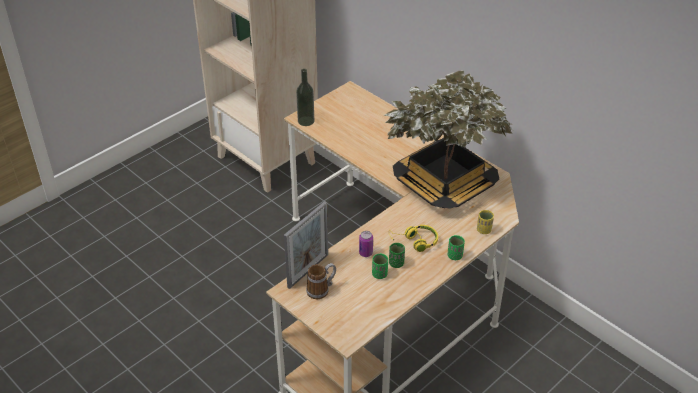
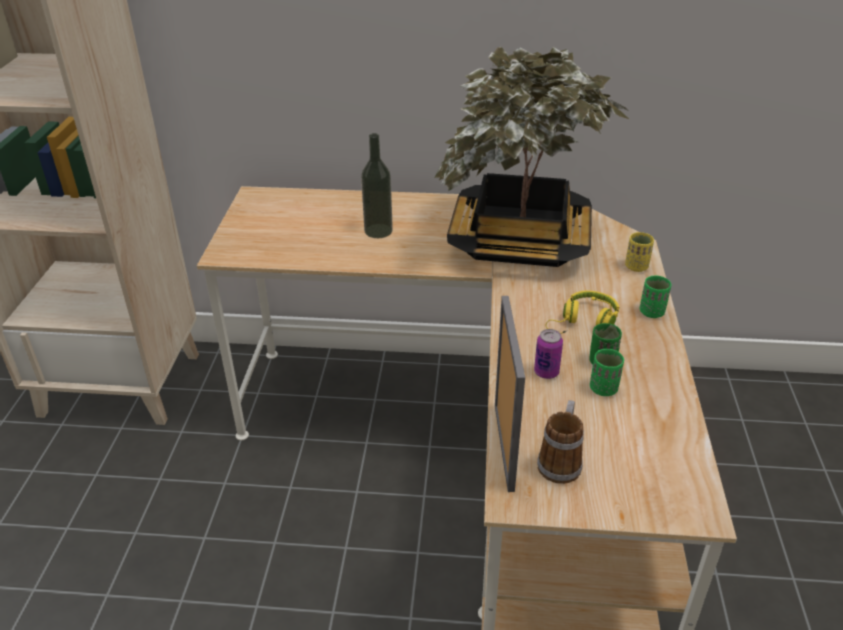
camera: 40 degrees left, 5 degrees down
(306, 121) = (236, 254): bottle -> bottle (378, 231)

